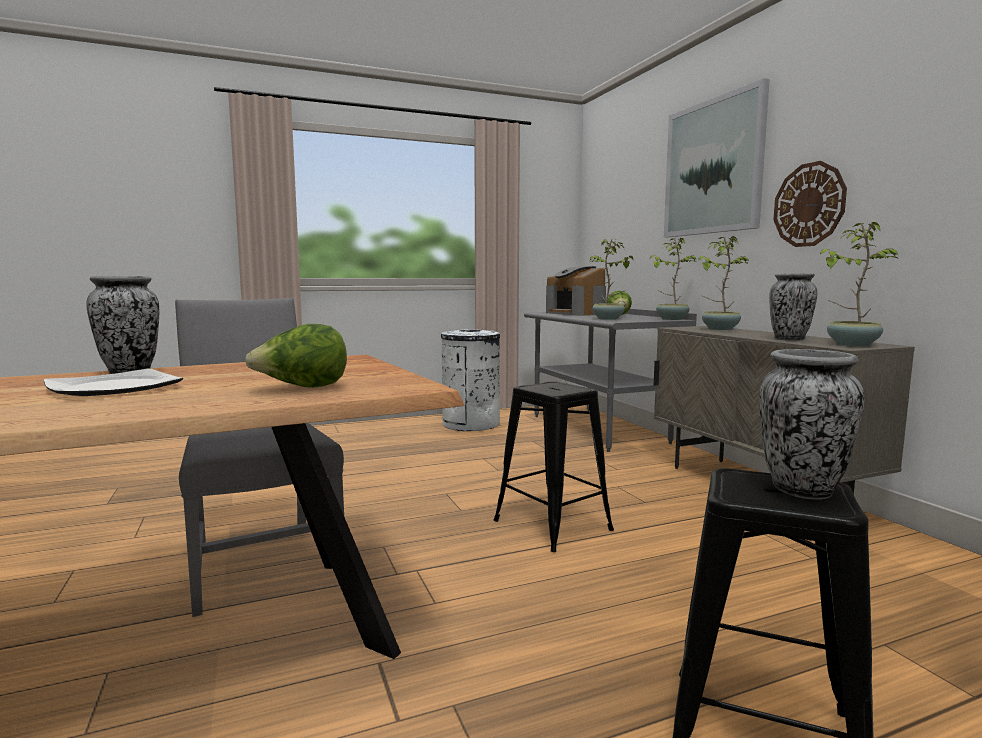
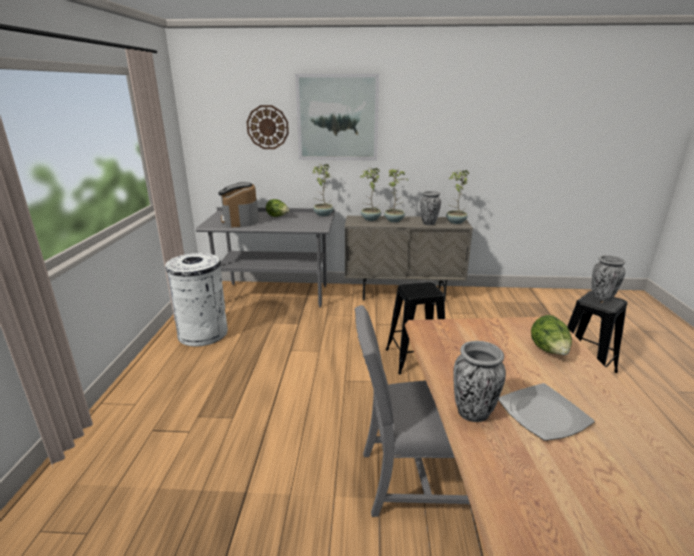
camera: 65 degrees left, 15 degrees up
(576, 313) = (240, 220): coffee machine -> coffee machine turned 75 degrees clockwise
(608, 319) = (301, 225): potted plant -> potted plant (394, 220)
(809, 205) = (408, 150): wall clock -> wall clock (267, 127)

